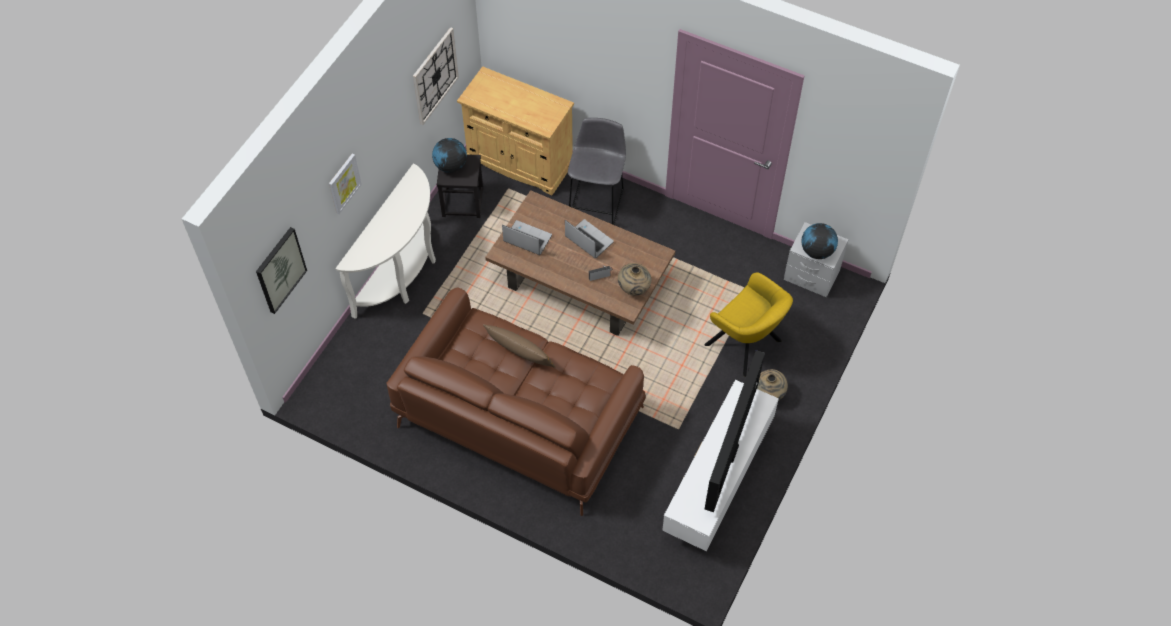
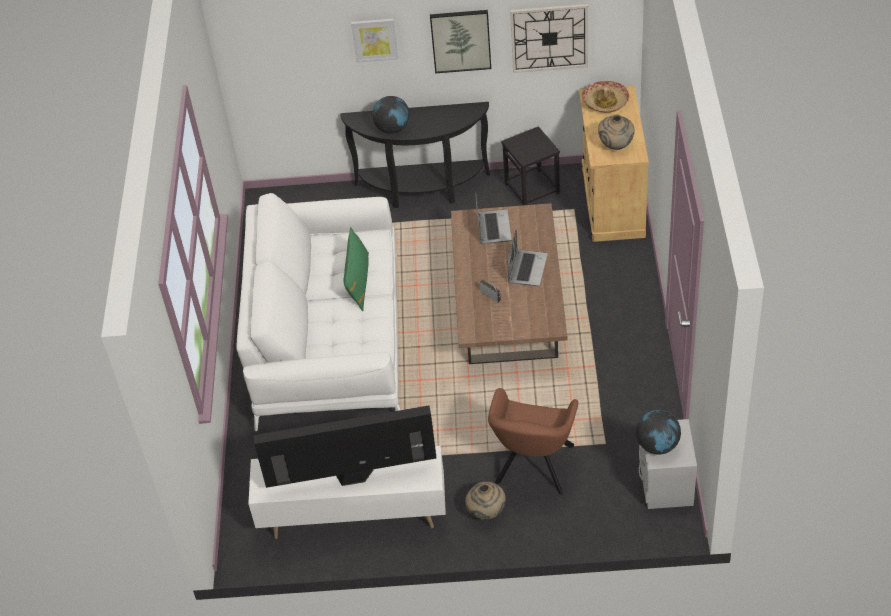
camera: 65 degrees right, 10 degrees down
(280, 270) = (262, 51): picture -> picture (461, 40)
(402, 274) = (422, 190): white console table -> black console table
(450, 166) = (529, 139): globe -> globe (392, 129)
(486, 92) = (605, 102): none -> hat
(518, 416) = (330, 337): brown sofa -> white sofa
(520, 355) = (358, 281): brown pillow -> green pillow
(597, 203) = (612, 276): grey stool -> none
(634, 289) = (495, 326): beige vase -> beige vase (616, 146)
(746, 345) = (533, 468): yellow armchair -> brown armchair

